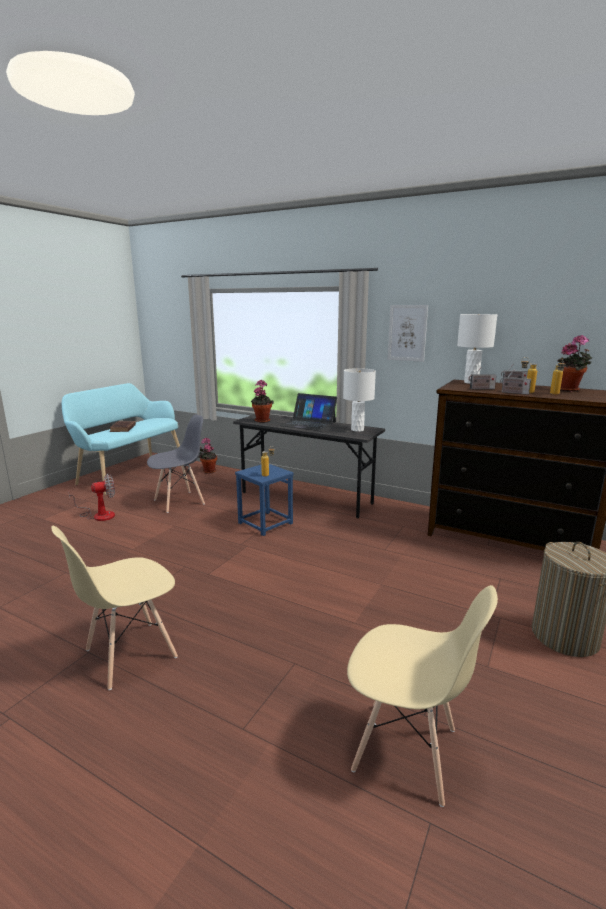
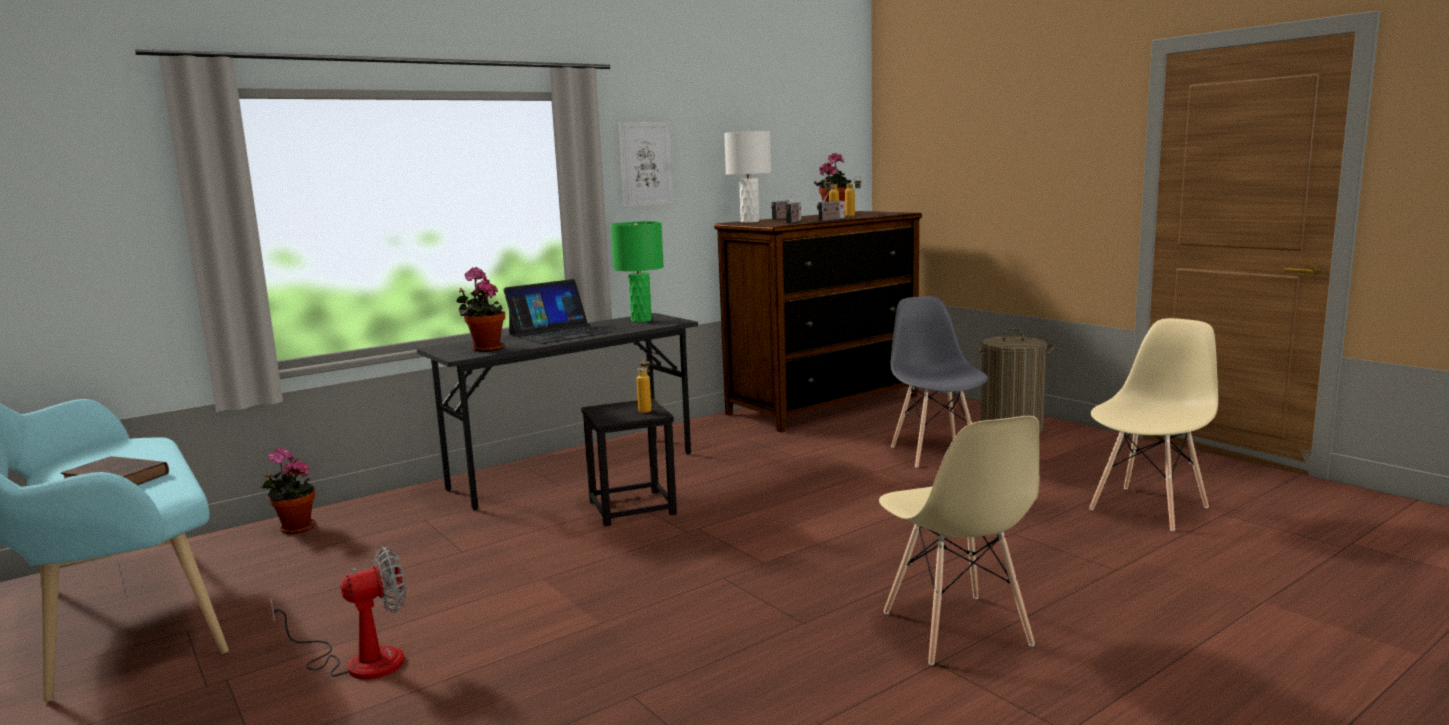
camera: 65 degrees left, 5 degrees down
(99, 515) = (360, 661): fan -> fan turned 60 degrees clockwise
(179, 501) = (426, 567): grey chair -> grey chair (935, 453)
(265, 523) = (632, 508): blue stool -> black stool
(357, 430) = (641, 320): white table lamp -> green table lamp

